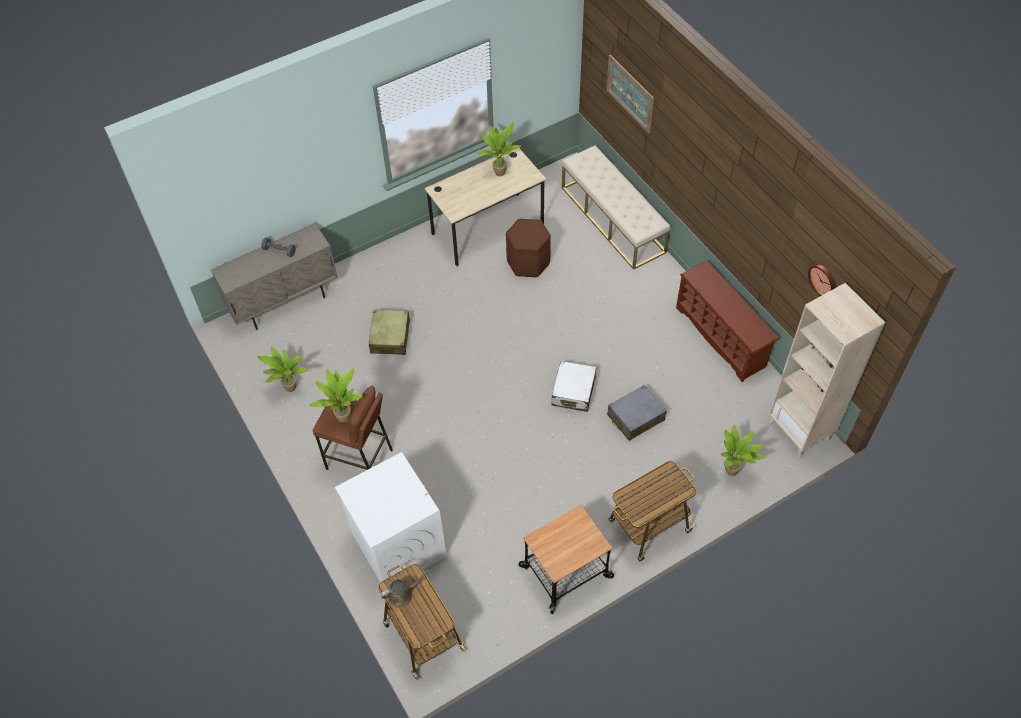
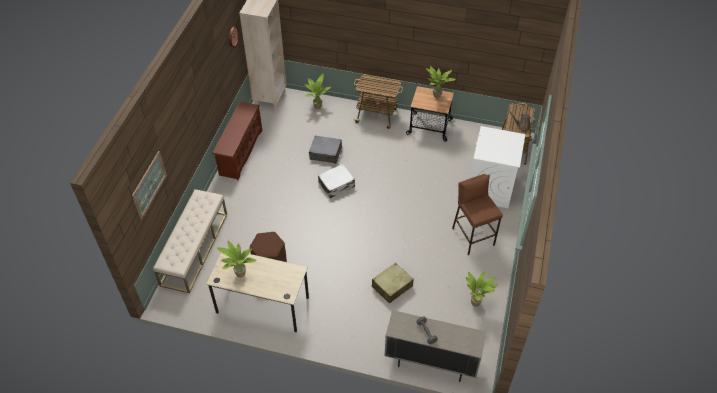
camera: 135 degrees left, 5 degrees down
(343, 417) = (481, 206): potted plant -> potted plant (436, 97)

